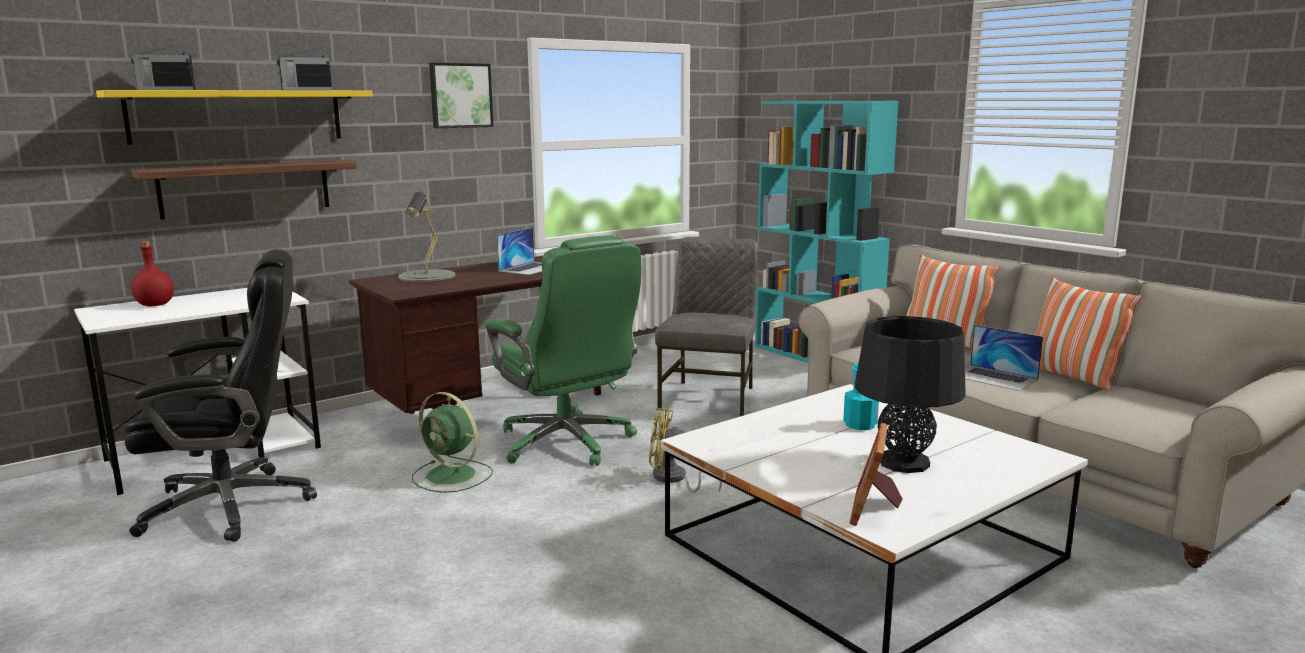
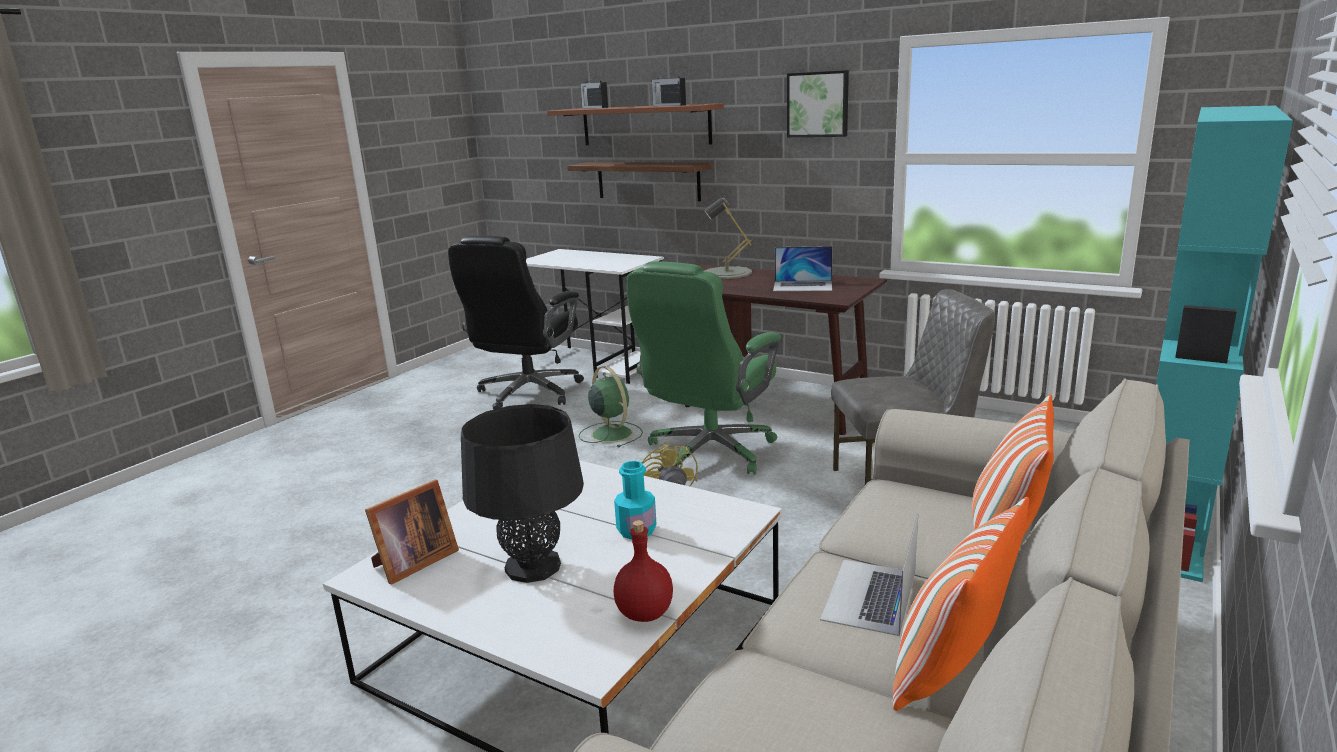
camera: 70 degrees right, 5 degrees up
(154, 305) = (578, 255): red bottle -> red bottle (644, 613)
(233, 505) = (528, 393): black office chair -> black office chair turned 60 degrees clockwise
(238, 116) = (645, 125): yellow shelf -> brown shelf
(453, 476) = (611, 433): green fan -> green fan turned 135 degrees clockwise
(874, 508) = (412, 563): picture frame -> picture frame turned 135 degrees clockwise

